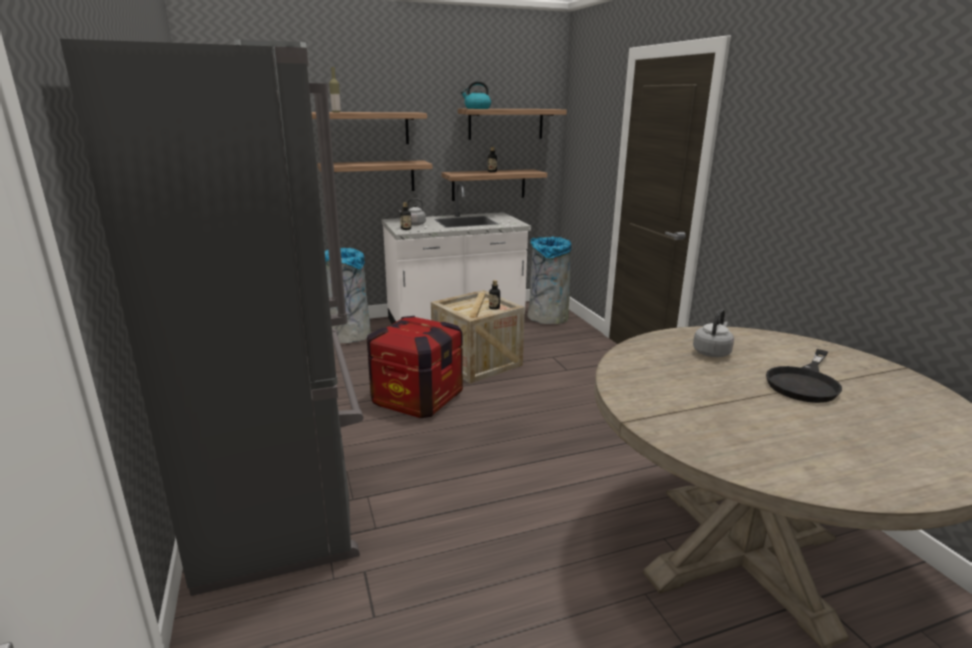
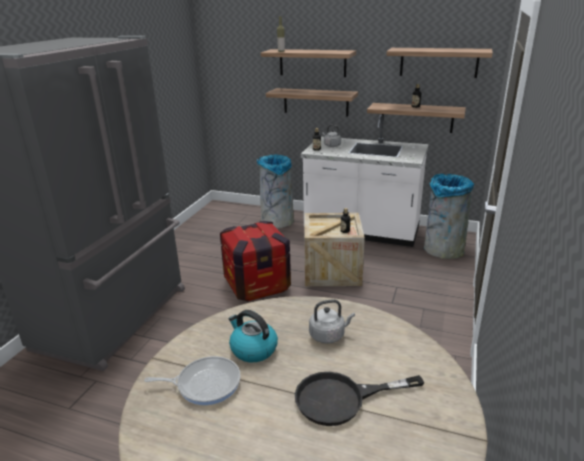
camera: 40 degrees right, 5 degrees up
(477, 108) = (402, 49): kettle -> kettle (253, 349)
(707, 417) = (205, 384): none -> frying pan

